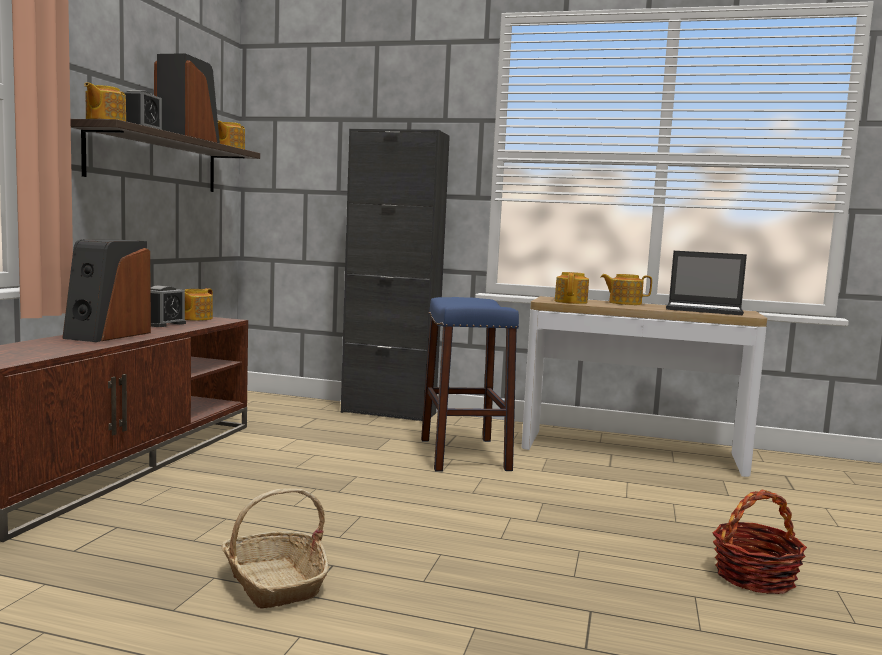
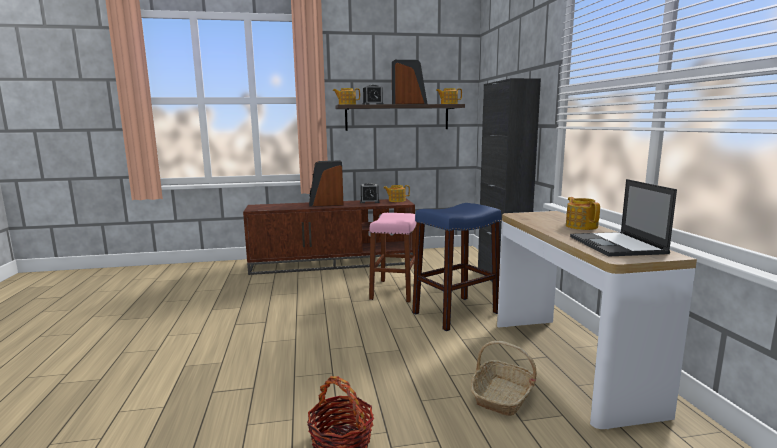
camera: 65 degrees right, 5 degrees up
(274, 583) = (242, 317): basket -> basket (503, 396)
(338, 461) = (395, 291): none -> pink stool
(571, 302) = (532, 218): teapot -> none

